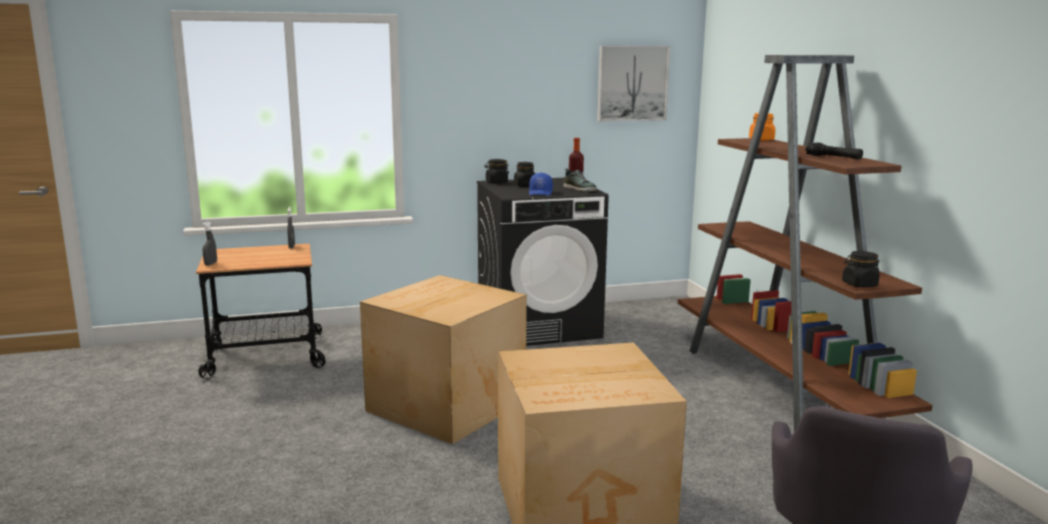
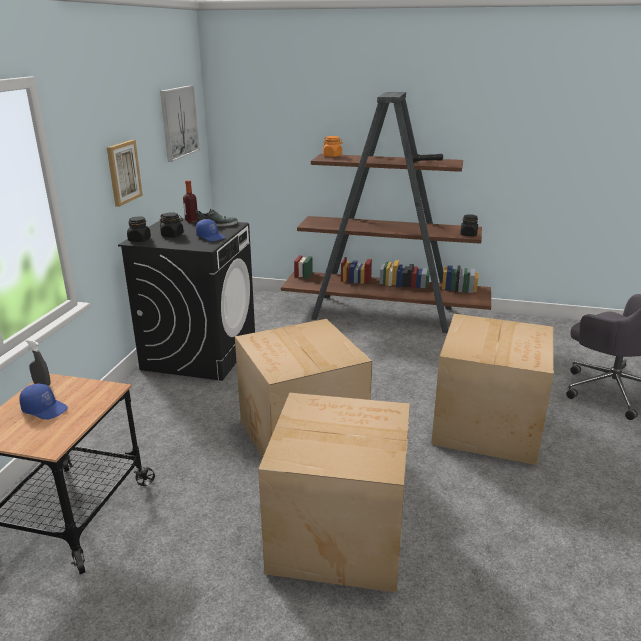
camera: 60 degrees left, 10 degrees up
(210, 264) = (36, 445): grey spray bottle -> none
(258, 255) = (45, 409): none -> blue cap
(303, 459) = (337, 532): none -> cardboard box
(509, 116) = (123, 172): none -> picture

